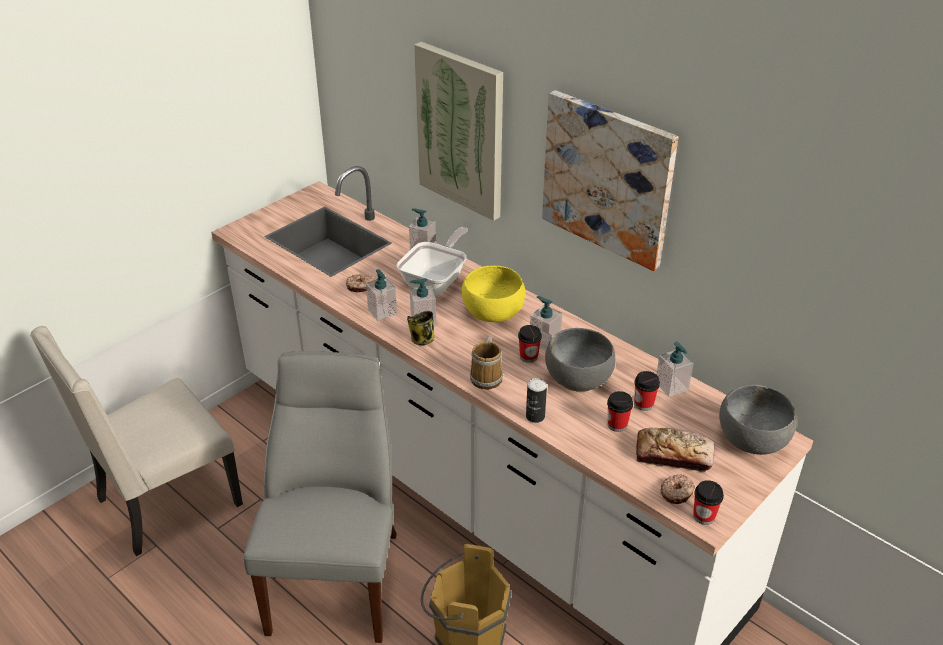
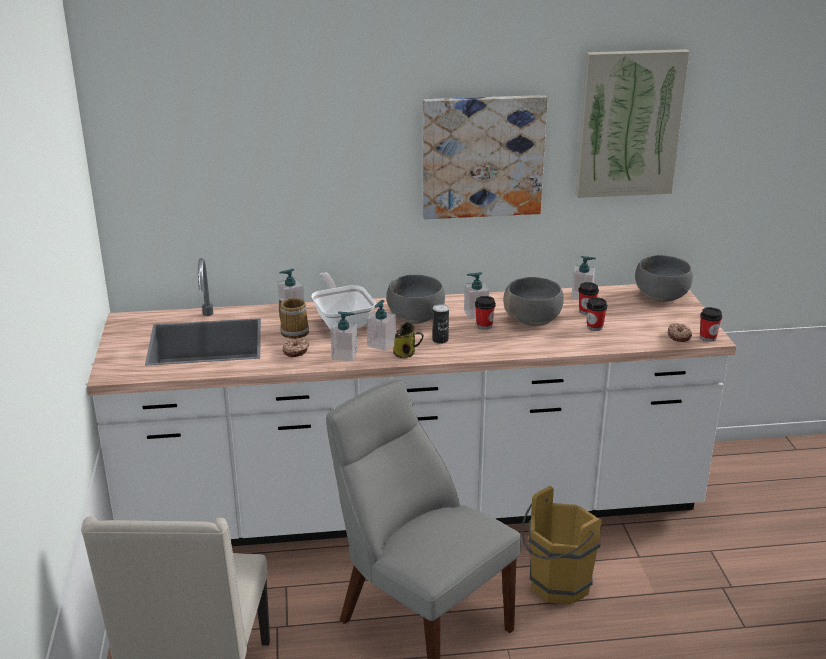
camera: 50 degrees left, 10 degrees down
(461, 131) = (314, 177): picture -> picture (629, 124)
(487, 377) = (484, 347): mug -> mug (294, 331)
(493, 312) = (415, 317): yellow bowl -> grey bowl
(535, 416) = (549, 348): can -> can (440, 340)
(673, 455) = (645, 323): bread -> none

